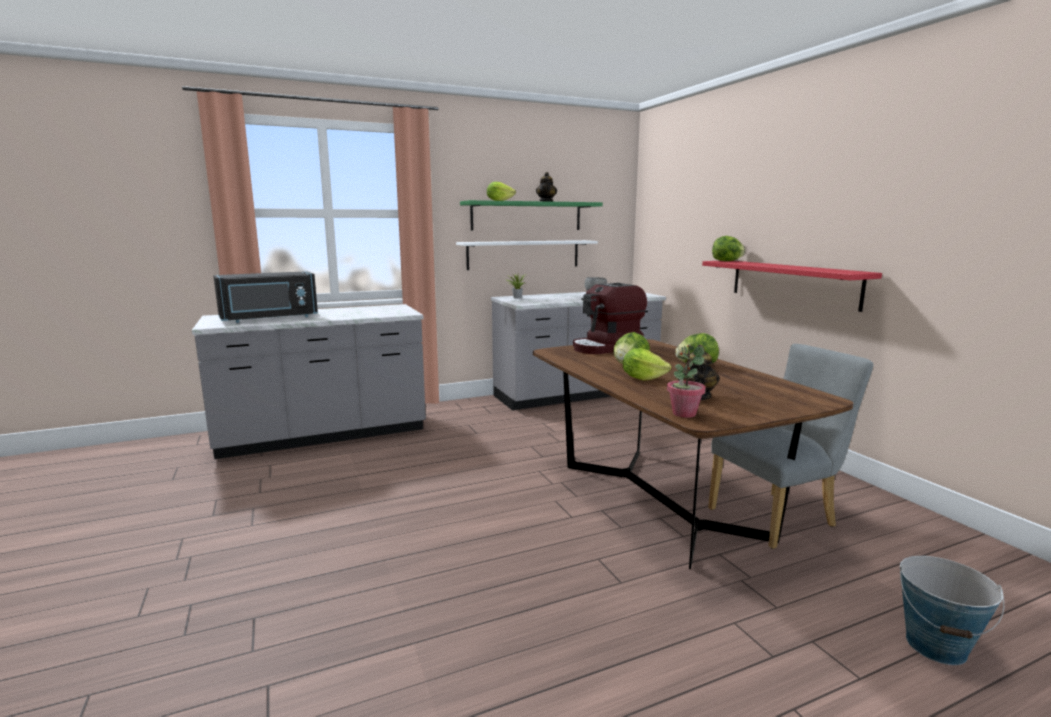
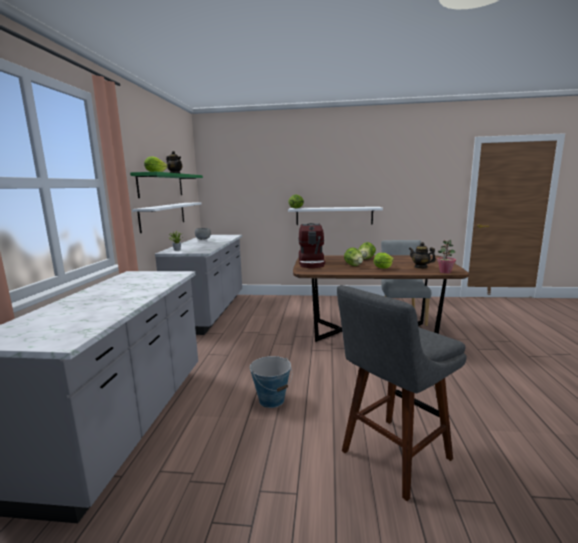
camera: 60 degrees left, 0 degrees up
(269, 318) = (87, 314): black microwave -> none
(319, 567) = (392, 457): none -> grey stool
(792, 283) = (334, 216): red shelf -> white shelf
(936, 646) = (493, 325): bucket -> bucket (272, 400)

